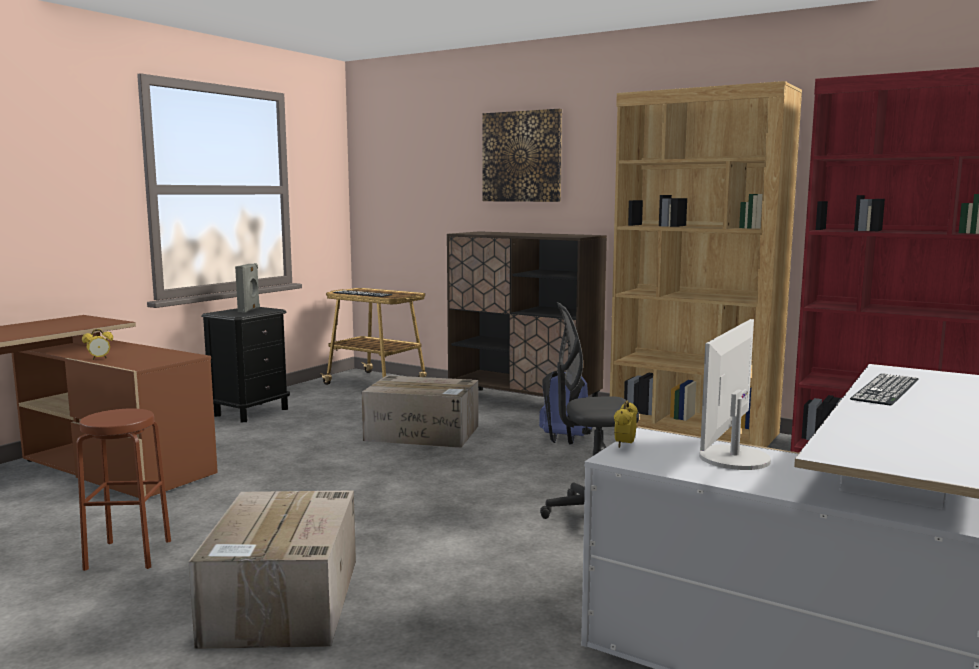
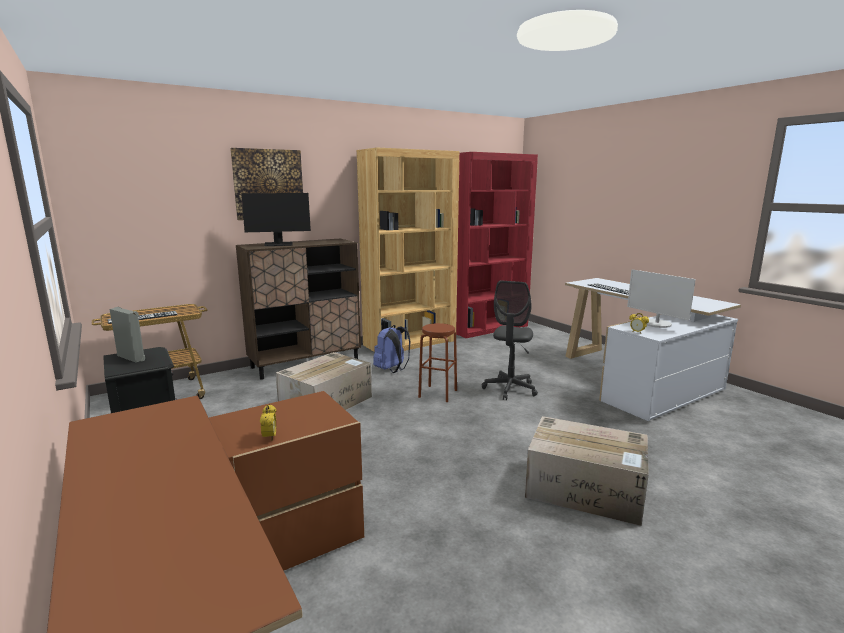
camera: 65 degrees left, 5 degrees up
(128, 555) = (483, 551): brown stool -> brown stool (438, 393)
(500, 233) = (278, 244): none -> monitor

